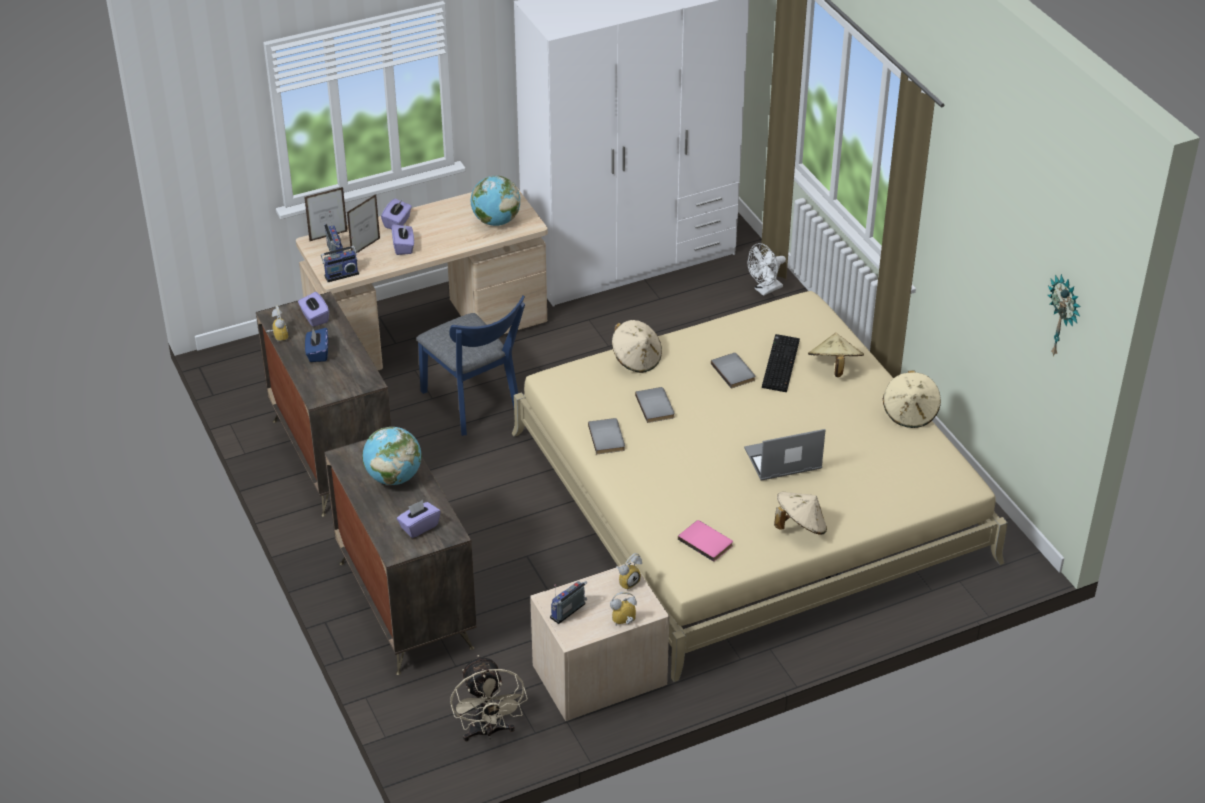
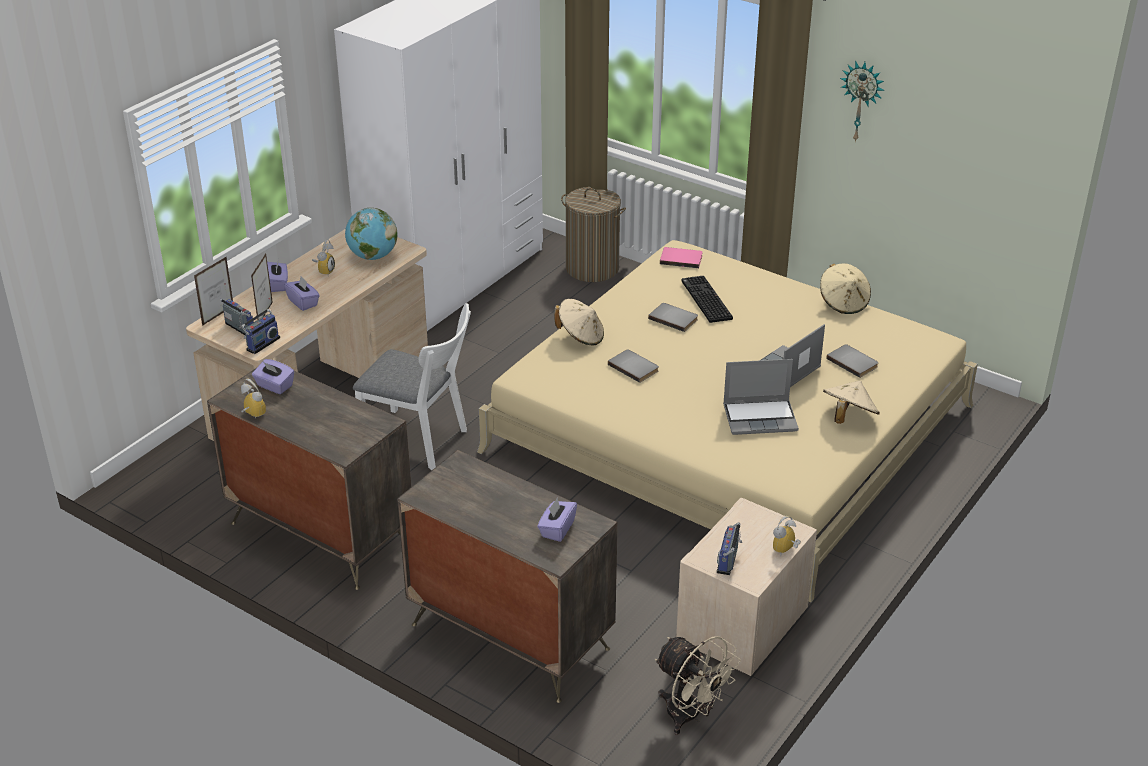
camera: 30 degrees left, 5 degrees down
(318, 353) = (307, 415): blue tissue box -> none
(394, 477) = (489, 495): globe -> none
(474, 405) = (420, 440): blue chair -> white chair
(608, 437) = (617, 406): grey book -> grey book (853, 362)
(627, 581) = (753, 515): alarm clock -> alarm clock (324, 271)
(706, 541) = (787, 457): pink book -> pink book (681, 259)
(719, 496) = (761, 417): none -> laptop
(765, 290) = (592, 268): white fan -> laundry basket
(834, 368) = (750, 289): beige hat -> none
(1064, 317) = (1004, 150): wall clock -> wall clock (861, 101)

